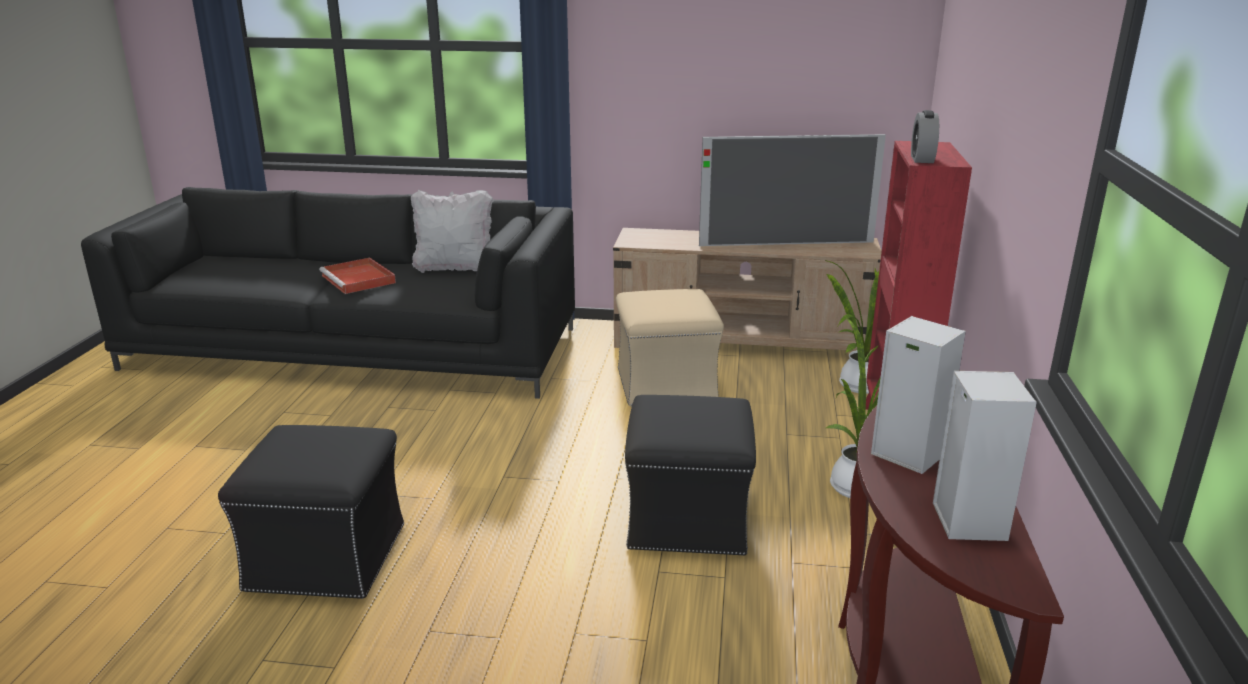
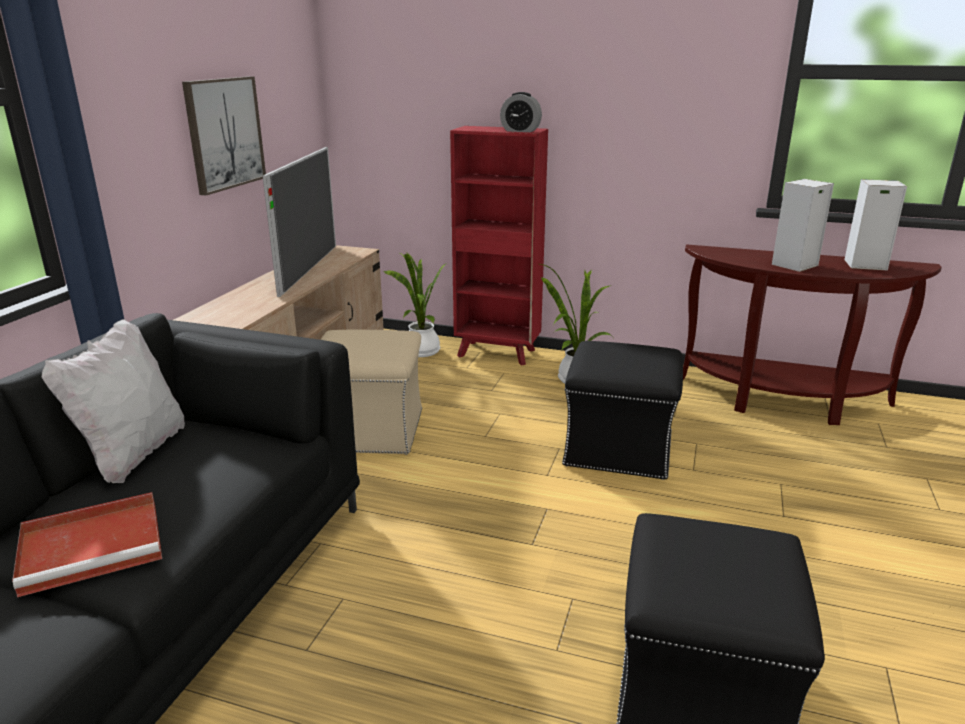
camera: 80 degrees left, 0 degrees up
(740, 97) = (224, 133): none -> picture

